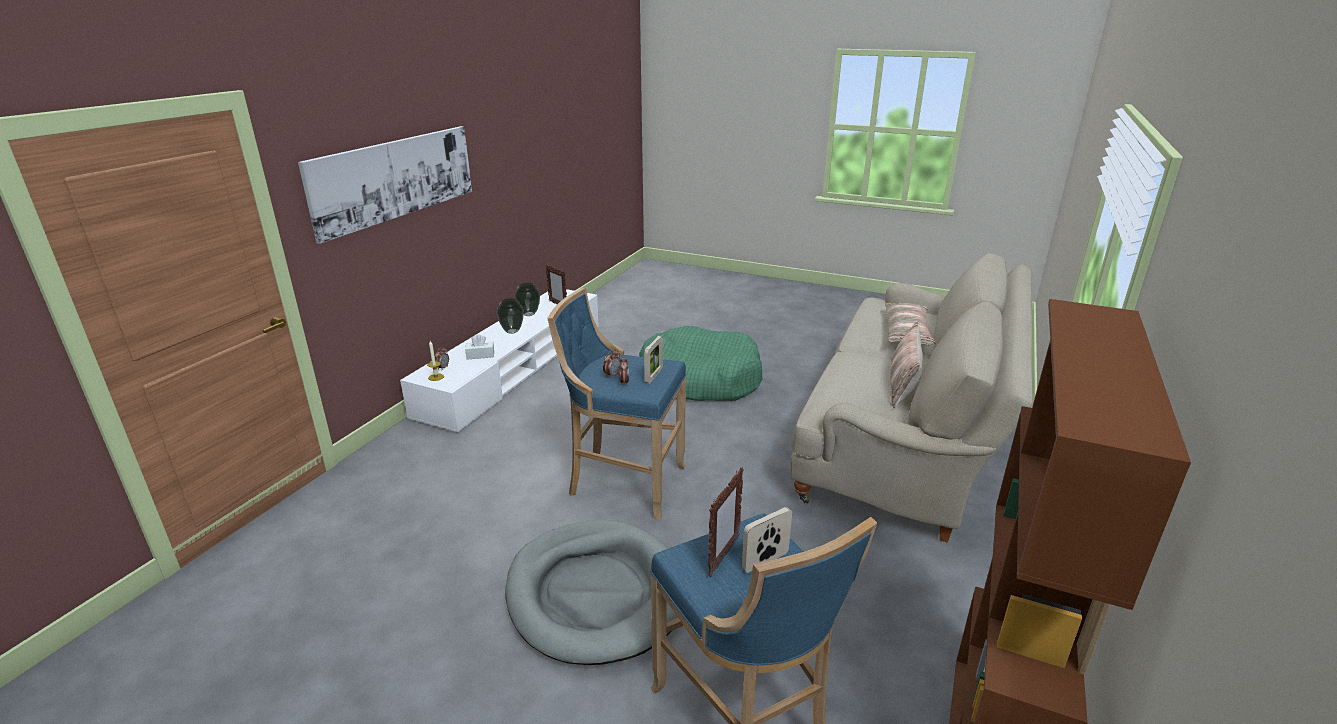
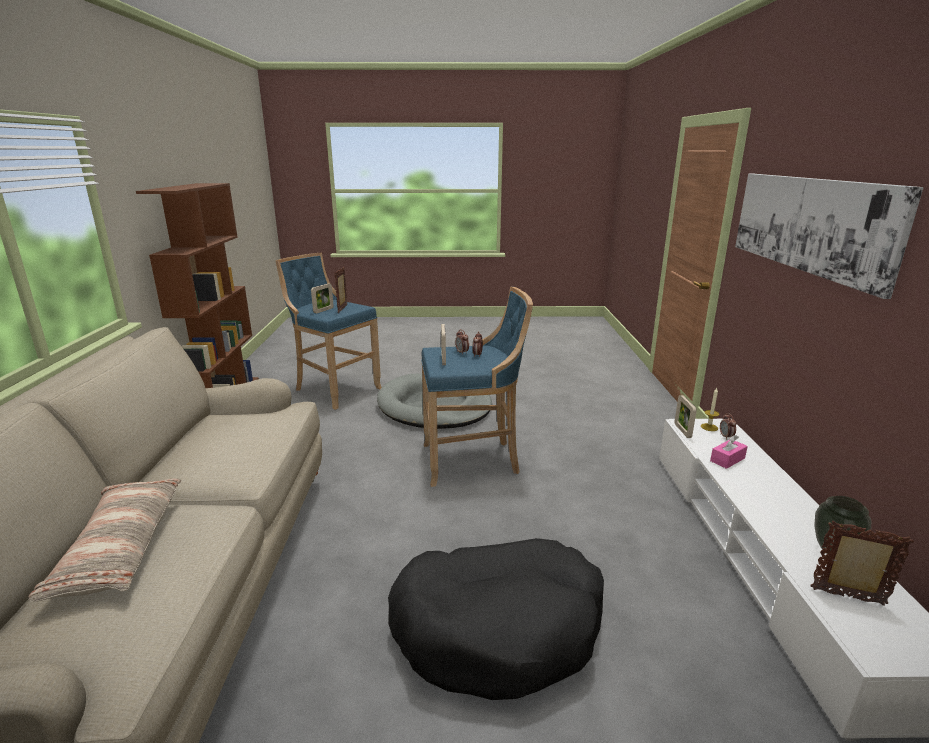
camera: 155 degrees right, 5 degrees down
(463, 379) = (682, 431): none -> picture frame
(480, 355) = (727, 459): white tissue box -> pink tissue box
(511, 331) = (775, 505): vase -> none
(700, 379) = (499, 628): green dog bed -> black dog bed
(903, 383) = (188, 451): pillow -> none

